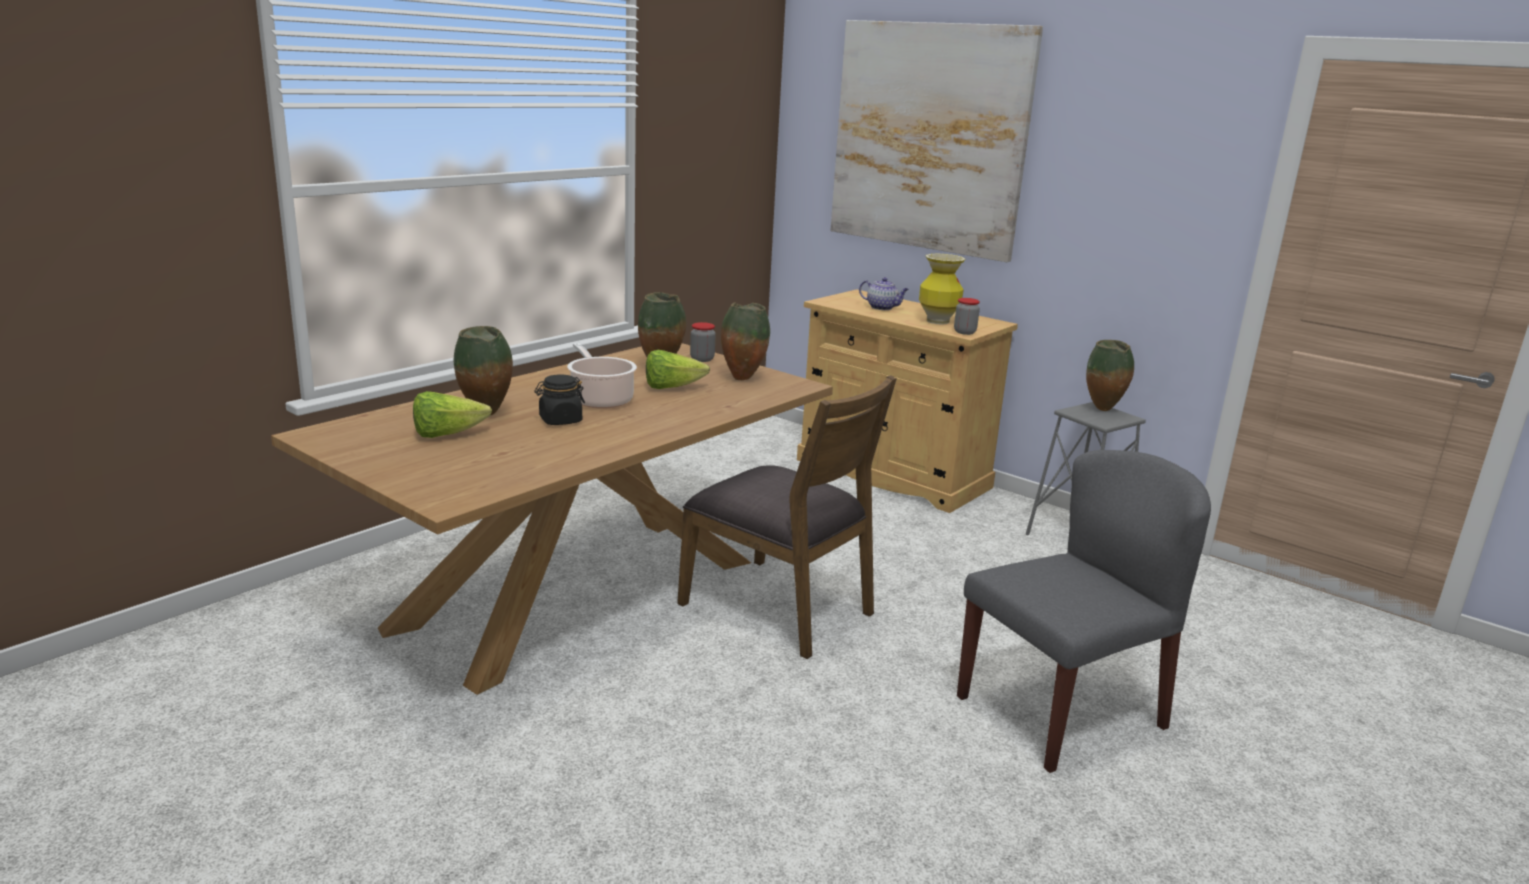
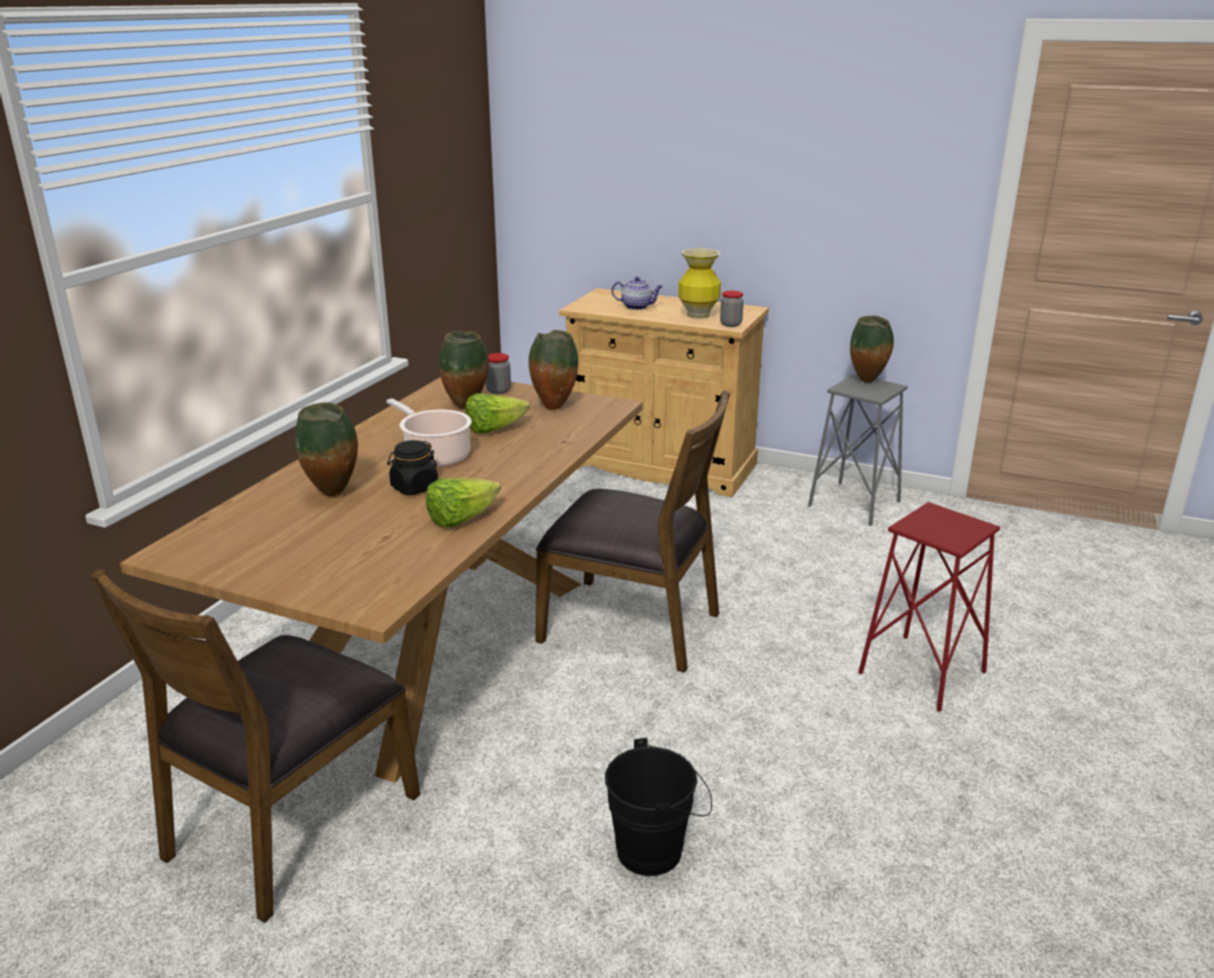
camera: 15 degrees left, 5 degrees up
(366, 708) = (289, 824): none -> brown chair
(447, 435) = (311, 526): lettuce -> lettuce (461, 519)
(683, 811) = (656, 850): none -> black bucket
(928, 138) = (660, 131): picture -> none
(1061, 711) = (922, 672): grey chair -> red stool

